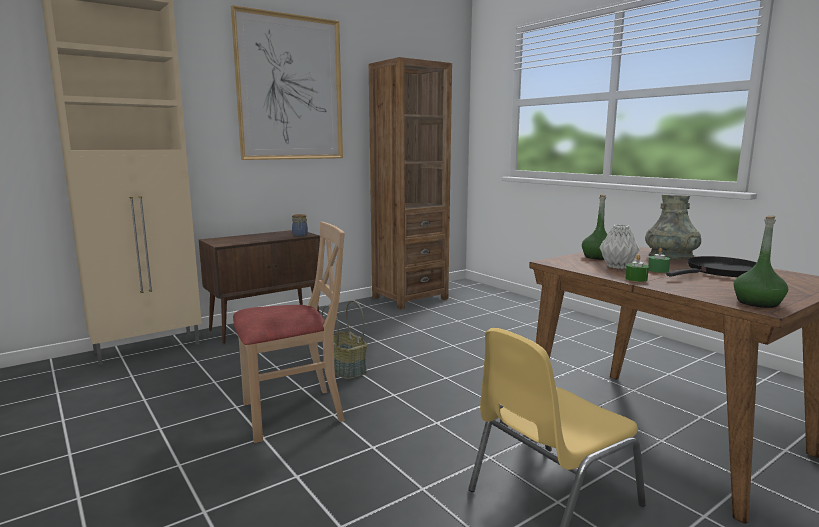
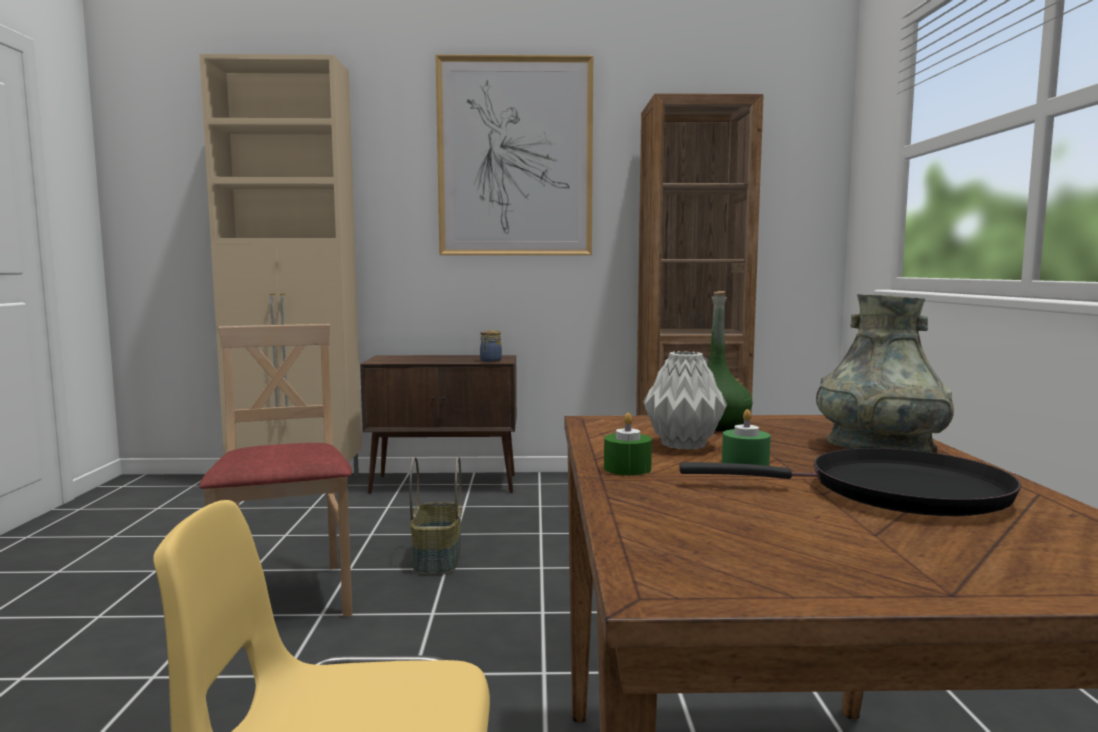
camera: 35 degrees right, 5 degrees down
(292, 413) = (287, 596): beige chair -> beige chair turned 120 degrees counterclockwise
(757, 303) = (697, 570): green bottle -> none

